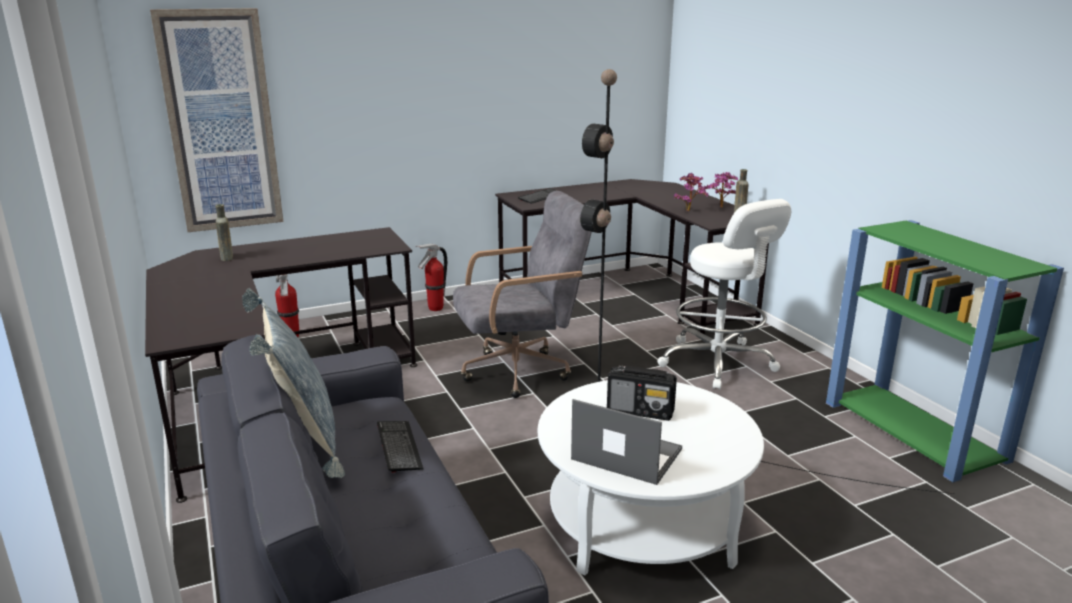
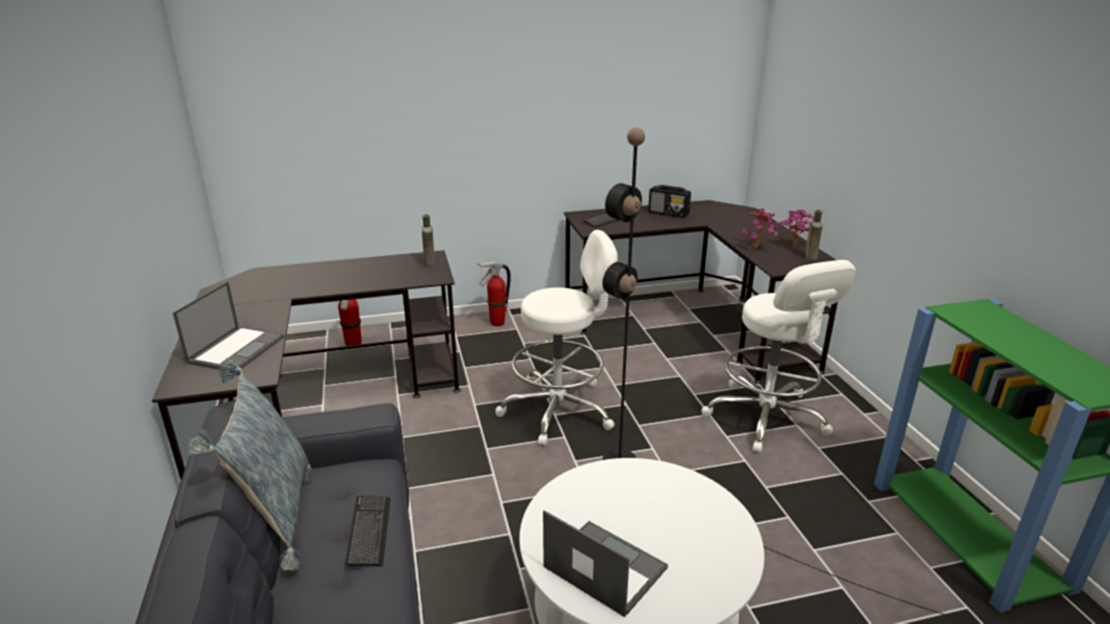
camera: 10 degrees right, 5 degrees up
(214, 311) = (237, 349): none -> laptop
(221, 122) = (289, 138): picture -> none
(227, 258) = (277, 280): brown bottle -> brown bottle (429, 263)
(522, 372) = (560, 409): grey office chair -> white stool
(641, 411) = (638, 507): radio -> radio (668, 213)

